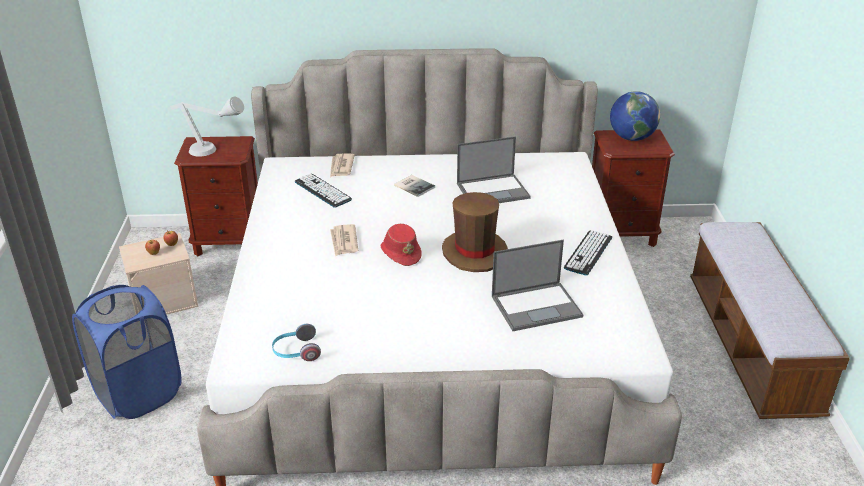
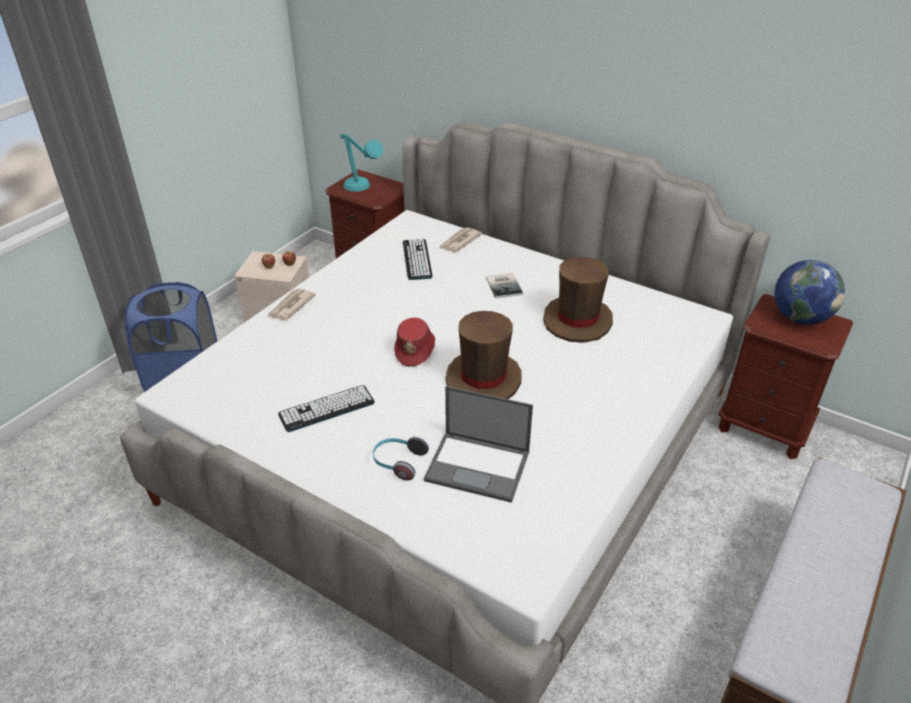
camera: 35 degrees right, 5 degrees up
(213, 153) = (362, 191): grey table lamp -> turquoise table lamp
(296, 352) = (224, 405): headphones -> headphones (398, 462)
(344, 242) = (379, 317): newspaper -> newspaper (290, 306)
(493, 190) = (577, 320): laptop -> brown hat
(588, 253) = (601, 432): keyboard -> keyboard (327, 409)

